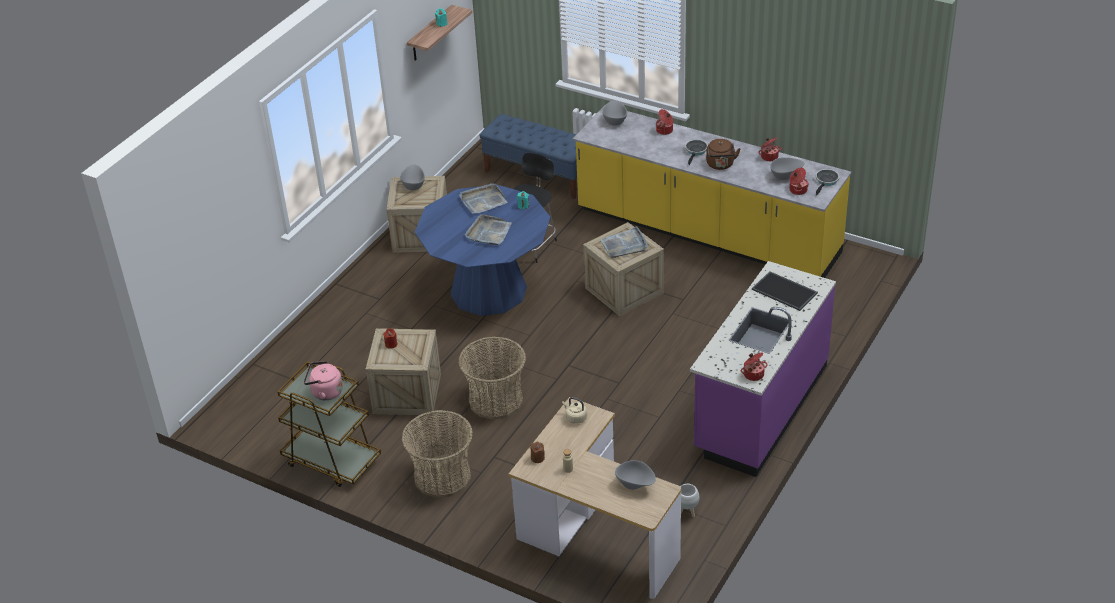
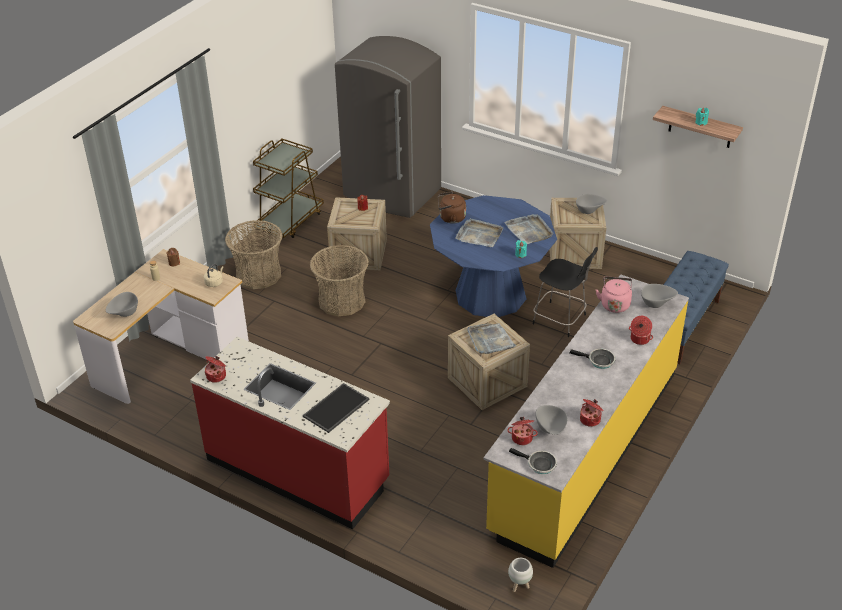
camera: 90 degrees right, 0 degrees up
(285, 374) = (392, 194): none -> grey fridge
(325, 392) = (279, 161): pink kettle -> pink kettle (614, 304)
(687, 512) = (177, 411): white planter -> white planter (519, 586)
(720, 165) = (572, 378): brown kettle -> brown kettle (450, 218)
(760, 408) = (298, 470): purple counter -> red counter

